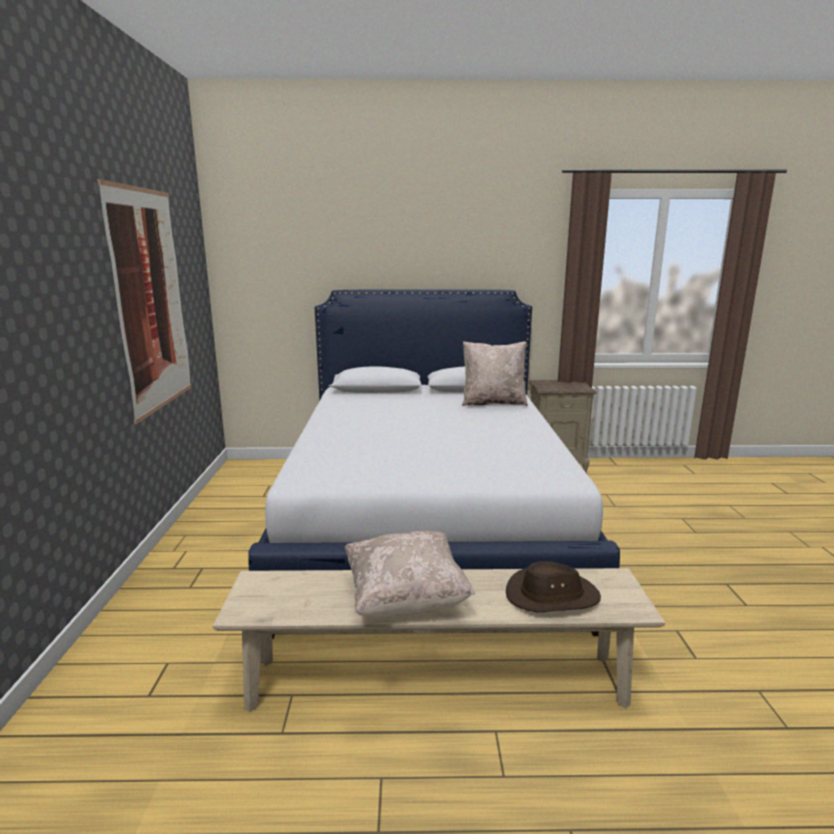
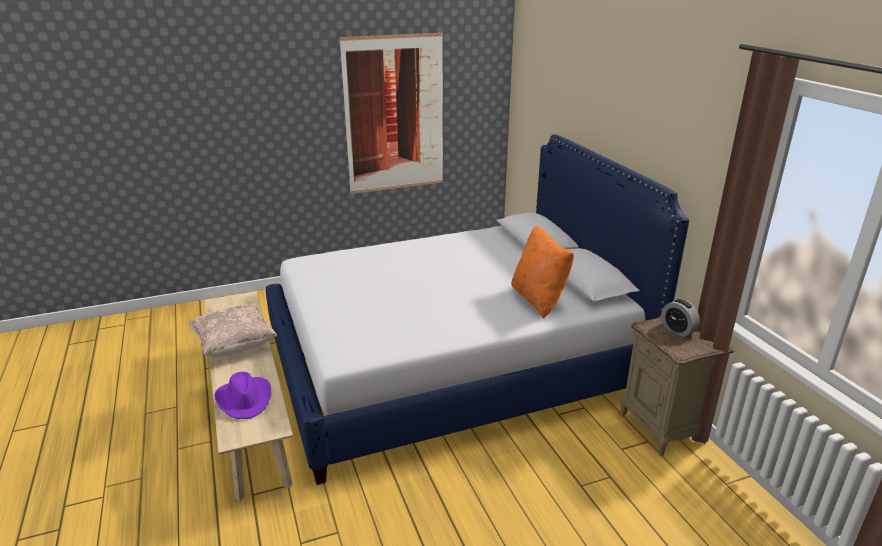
camera: 70 degrees right, 10 degrees up
(493, 403) = (539, 300): beige pillow -> orange pillow
(551, 596) = (245, 399): brown hat -> purple hat
(555, 384) = (677, 330): none -> alarm clock

